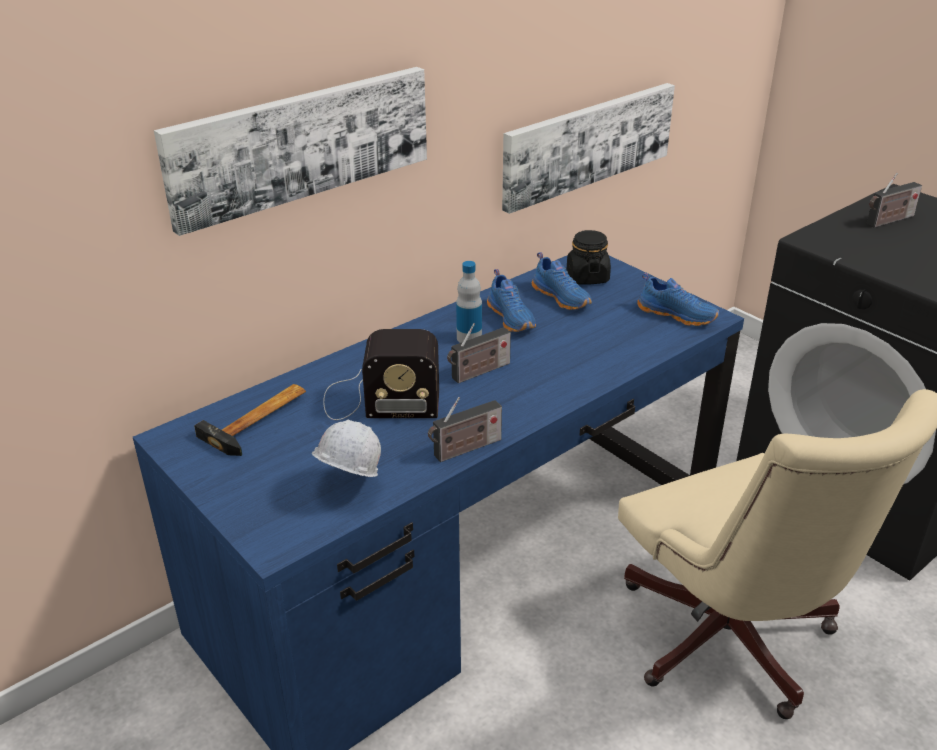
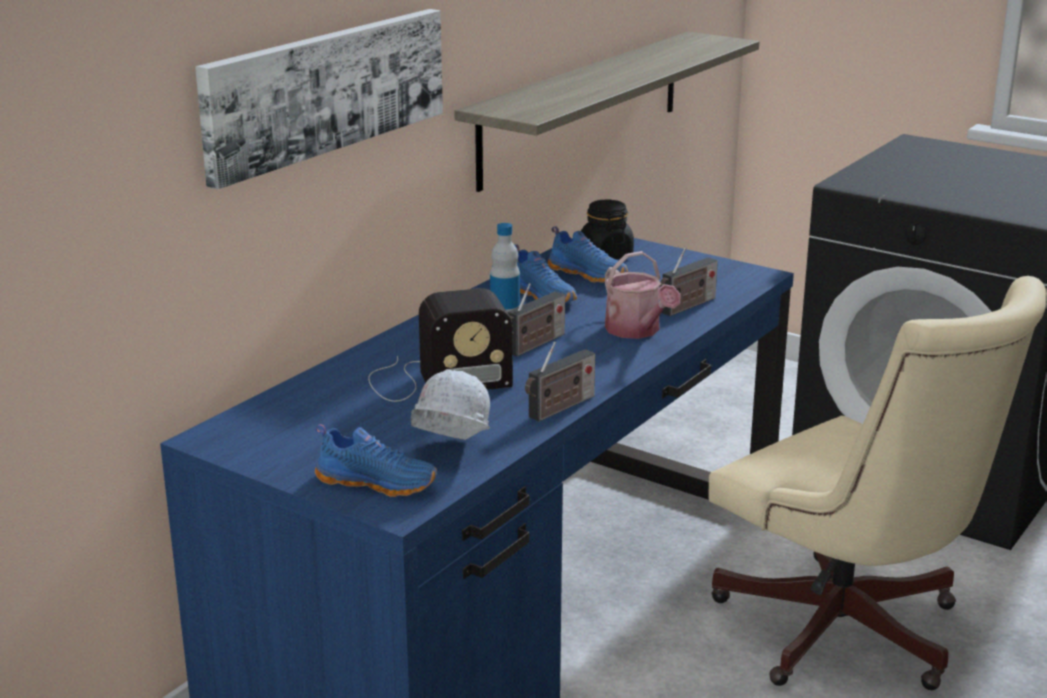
camera: 15 degrees left, 10 degrees down
(261, 420) = (308, 411): hammer -> none
(573, 368) = (636, 331): none -> watering can
(587, 143) = (583, 107): picture -> shelf
(677, 314) = (722, 276): blue shoe -> blue shoe (378, 482)
(888, 221) = (915, 163): radio -> radio (686, 306)

